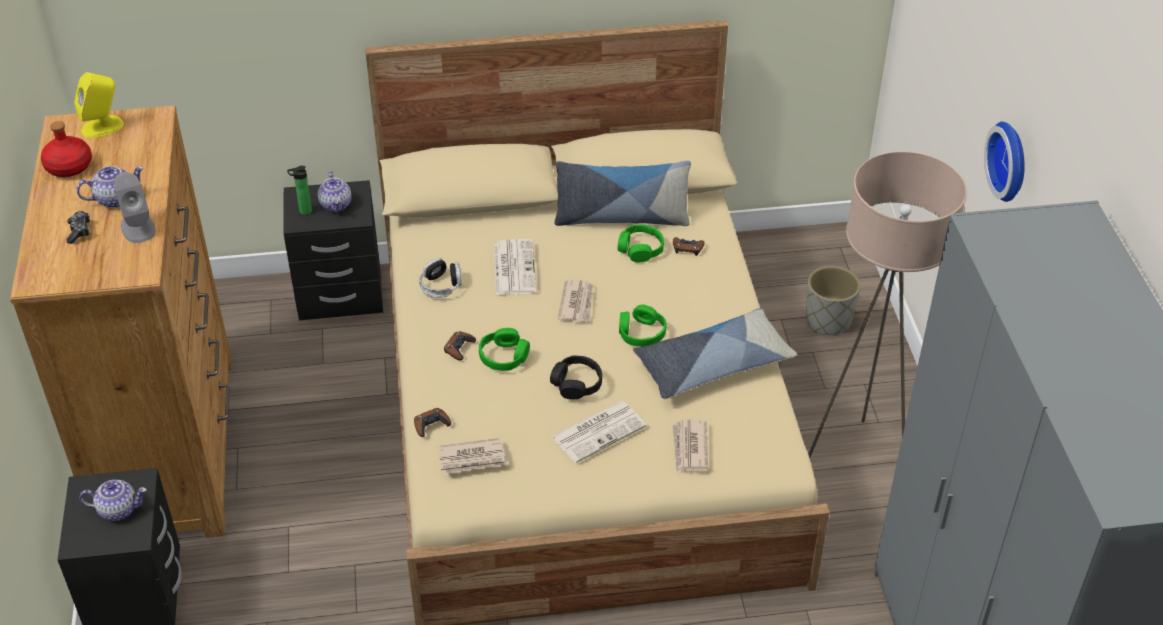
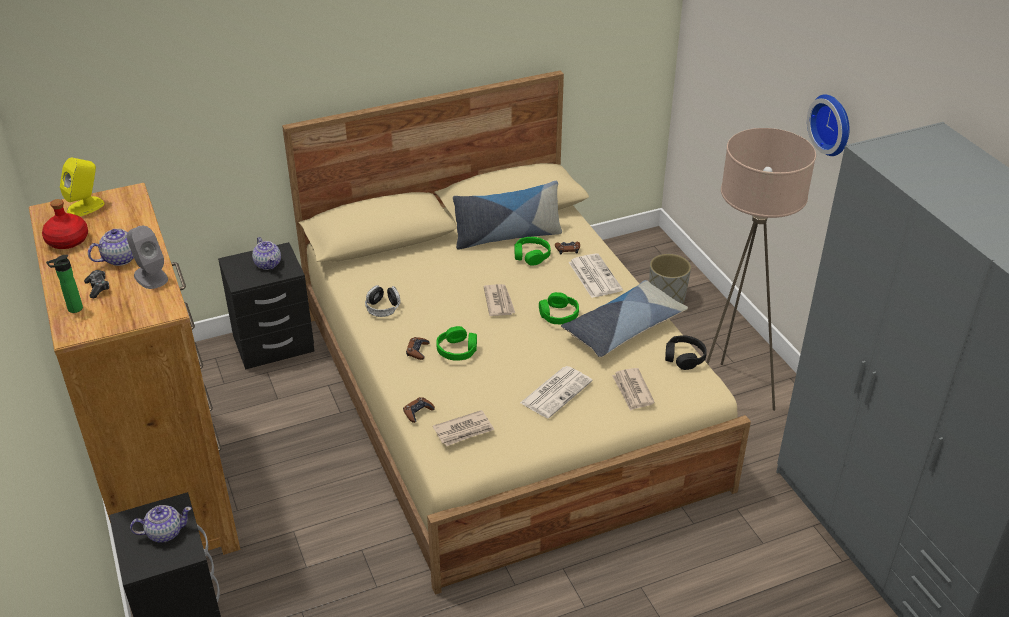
camera: 15 degrees left, 5 degrees down
(303, 211) = (242, 273): bottle -> bottle (73, 309)
(514, 267) = (437, 284): newspaper -> newspaper (594, 276)
(576, 383) = (524, 359): black headphones -> black headphones (684, 357)

